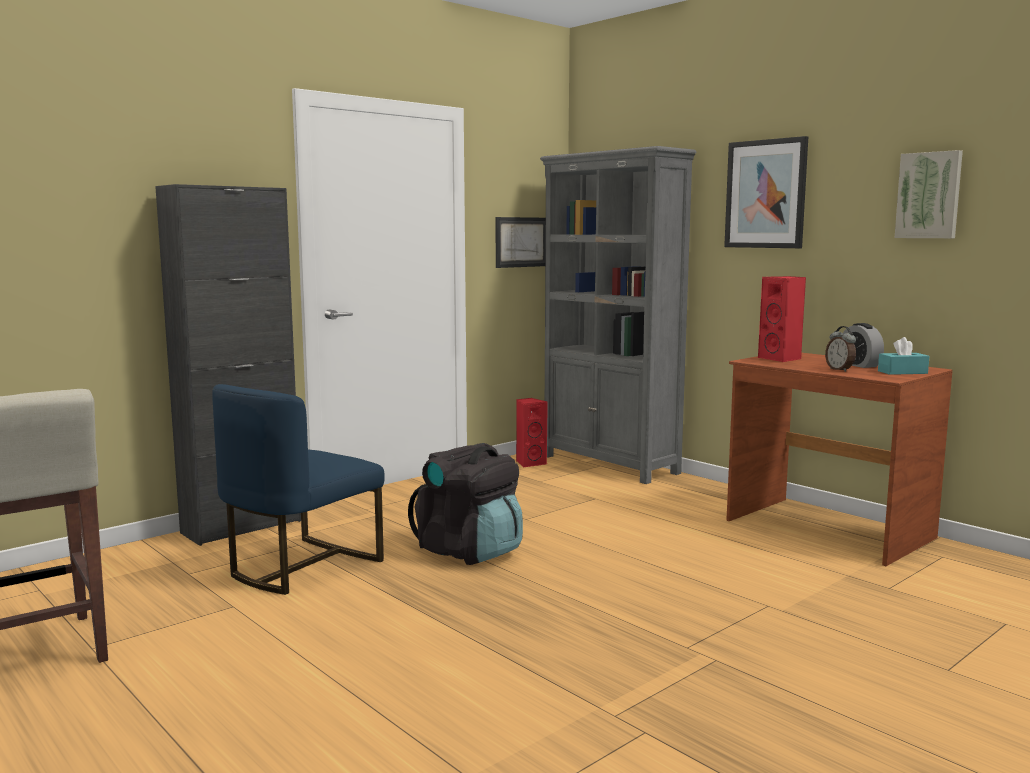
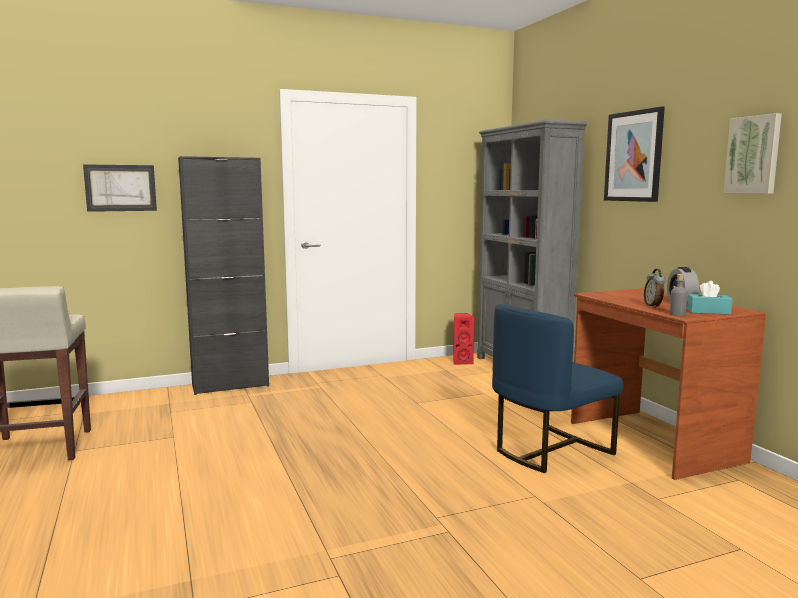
camera: 20 degrees right, 0 degrees up
(301, 566) = (238, 417): blue chair -> blue chair (549, 450)
(470, 551) = (354, 421): black backpack -> none
(521, 242) = (466, 195): picture -> picture (120, 188)
(781, 359) = (621, 294): red speaker -> none
(880, 377) = (677, 314): none -> grey bottle

